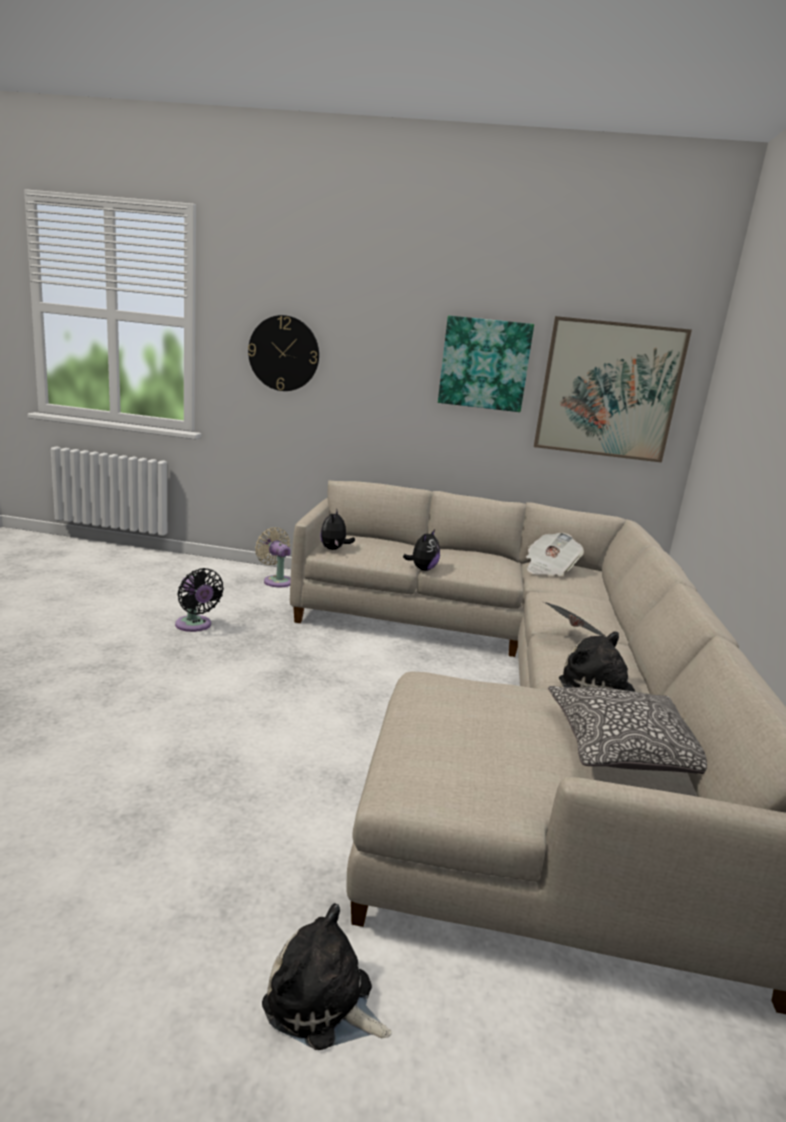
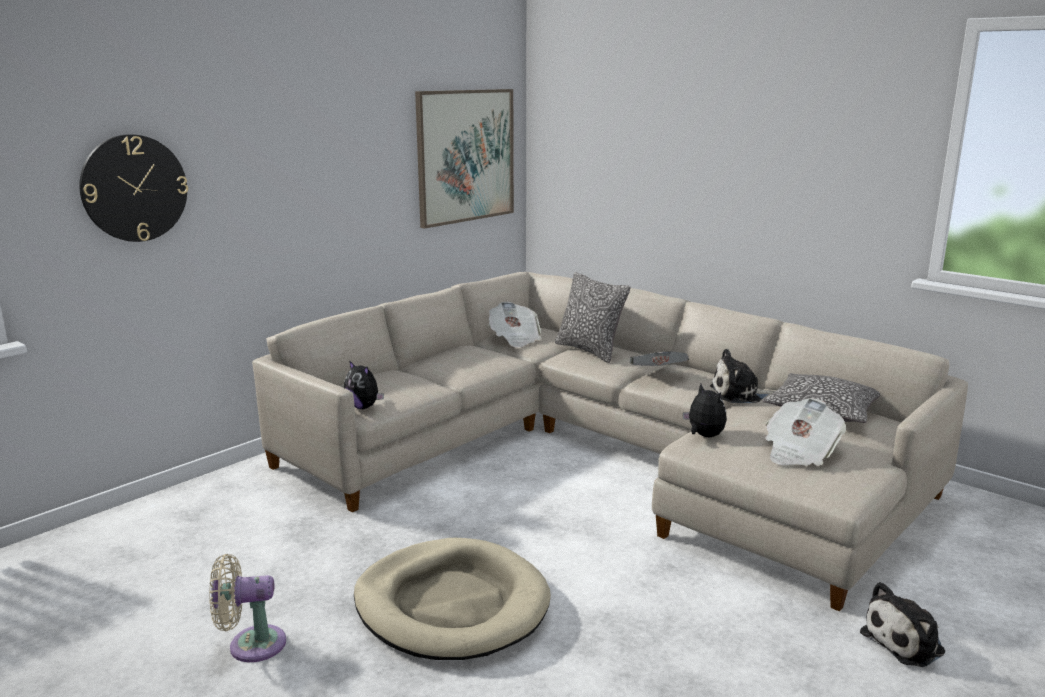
camera: 55 degrees left, 0 degrees up
(195, 626) = (290, 578): black fan -> none
(201, 687) = (451, 605): none -> beige dog bed
(276, 581) = (223, 494): beige fan -> beige fan (251, 645)
(422, 569) = (454, 385): plush toy -> plush toy (704, 436)
(481, 745) = (799, 452): none -> newspaper
(484, 364) = (365, 152): picture -> none
(579, 600) = (589, 350): none -> pillow

